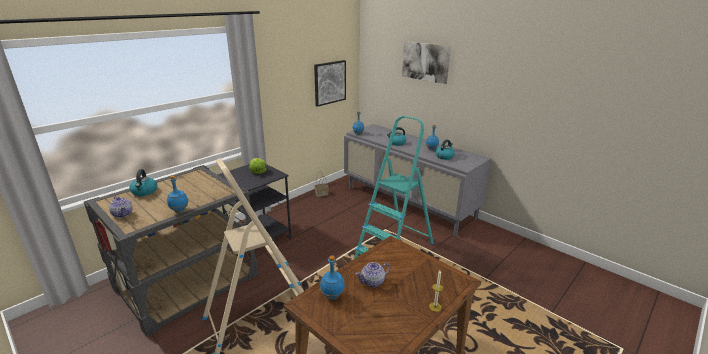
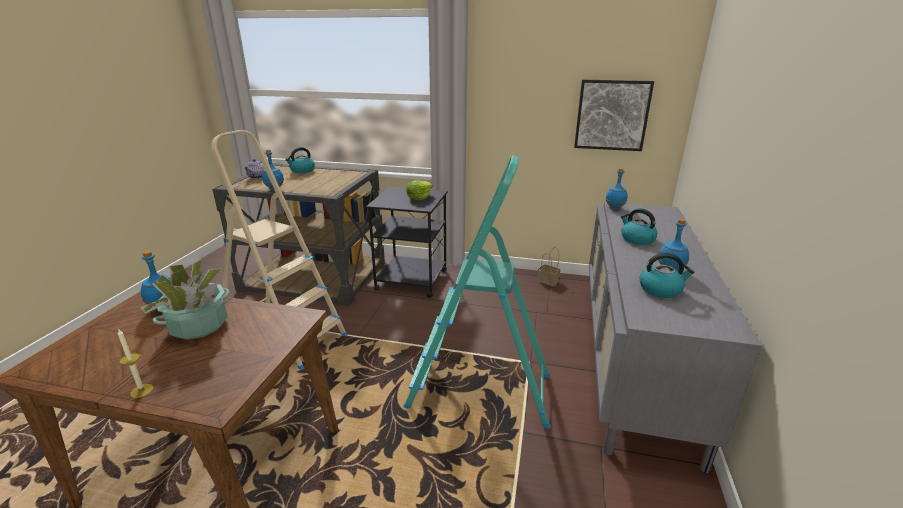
camera: 60 degrees right, 0 degrees up
(373, 282) = (199, 326): teapot -> potted plant
(425, 61) = (749, 86): picture -> none

